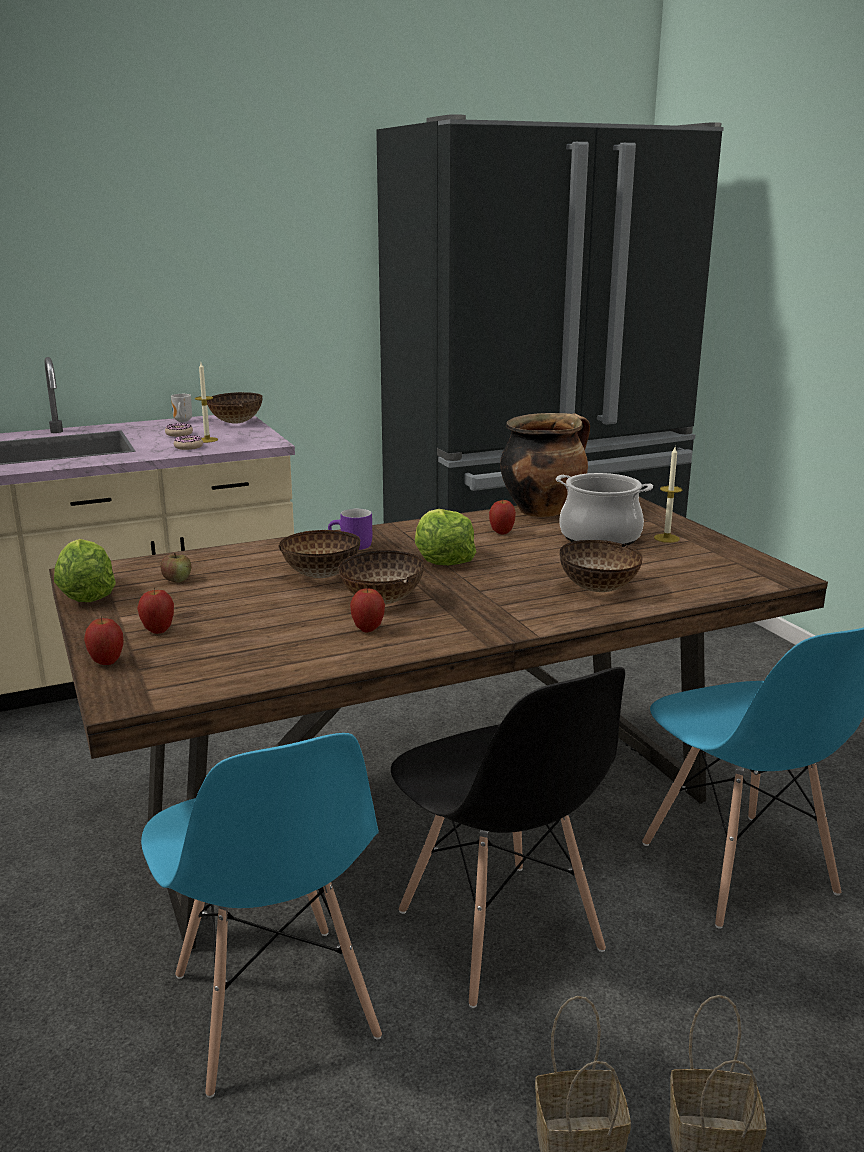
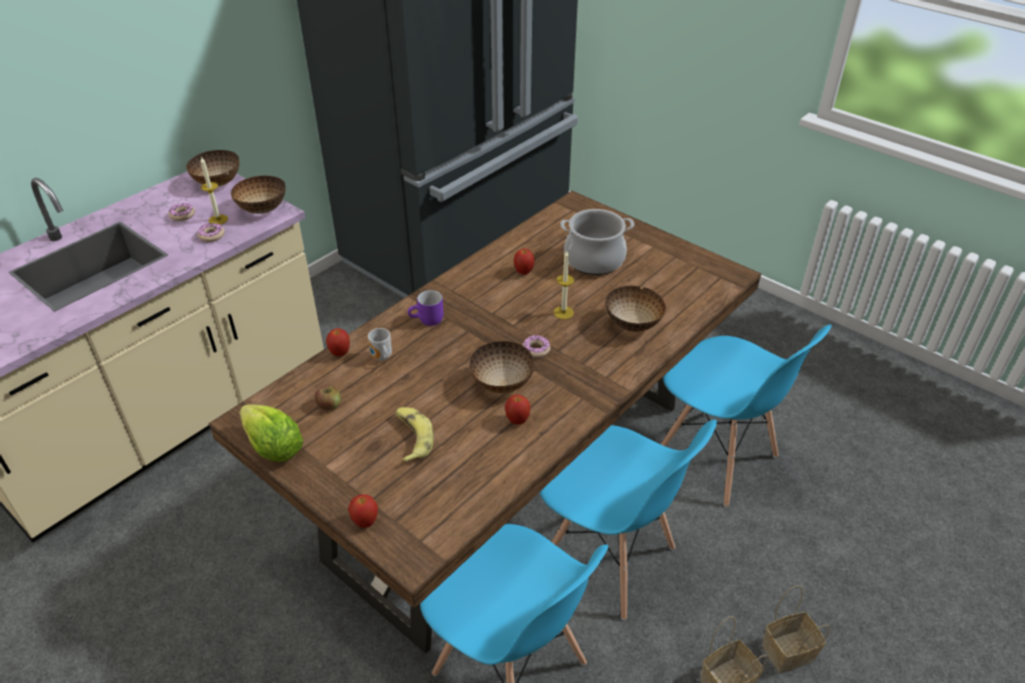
camera: 25 degrees left, 20 degrees up
(158, 631) = (370, 472): apple -> apple (340, 353)
(181, 421) = (164, 191): mug -> mug (381, 358)
(233, 617) = (412, 437): none -> banana
(322, 575) = (435, 365): bowl -> bowl (263, 209)
(442, 558) = (505, 318): lettuce -> none
(452, 585) = (535, 350): none -> donut
(499, 932) = (608, 559): black chair -> blue chair
(543, 510) = (532, 233): cooking pot -> none
(666, 538) = (637, 248): candle -> candle (563, 312)

